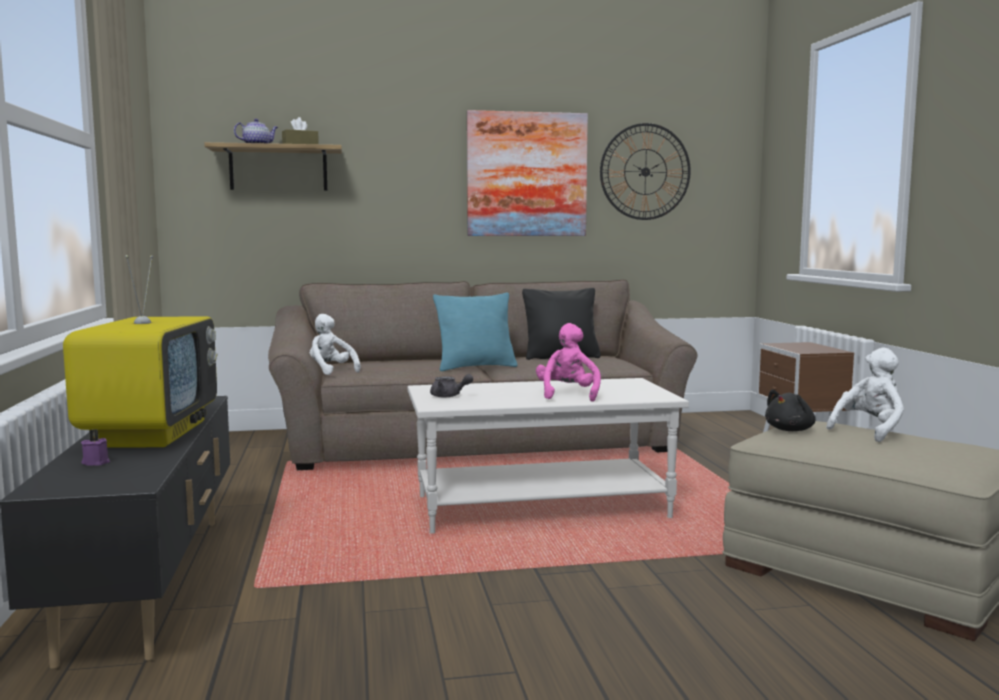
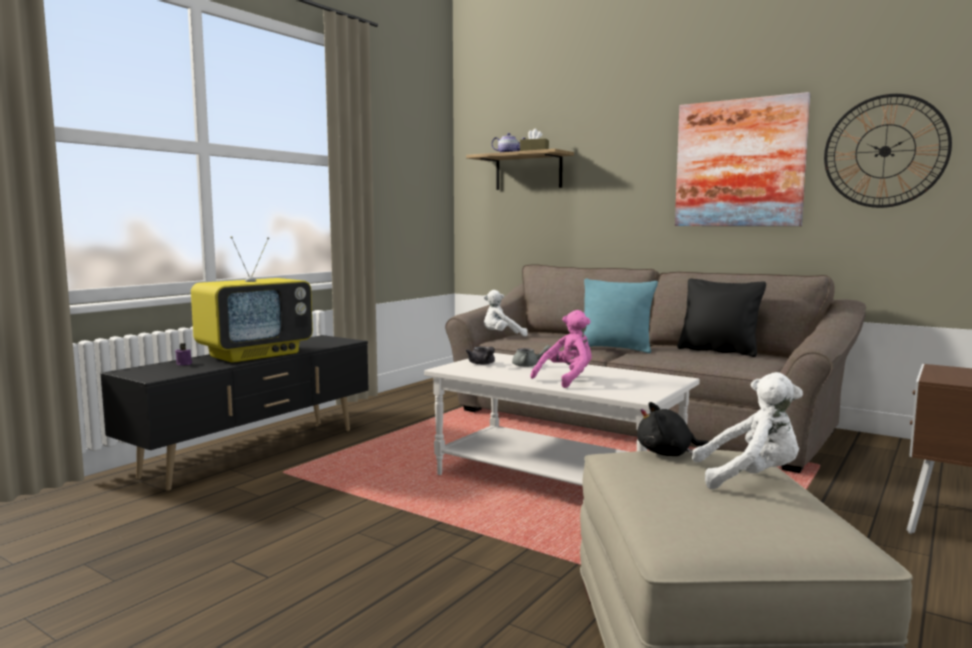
camera: 45 degrees right, 0 degrees up
(328, 371) = (502, 336): white plush toy -> white plush toy turned 105 degrees counterclockwise
(493, 390) = (529, 365): none -> grey teapot

